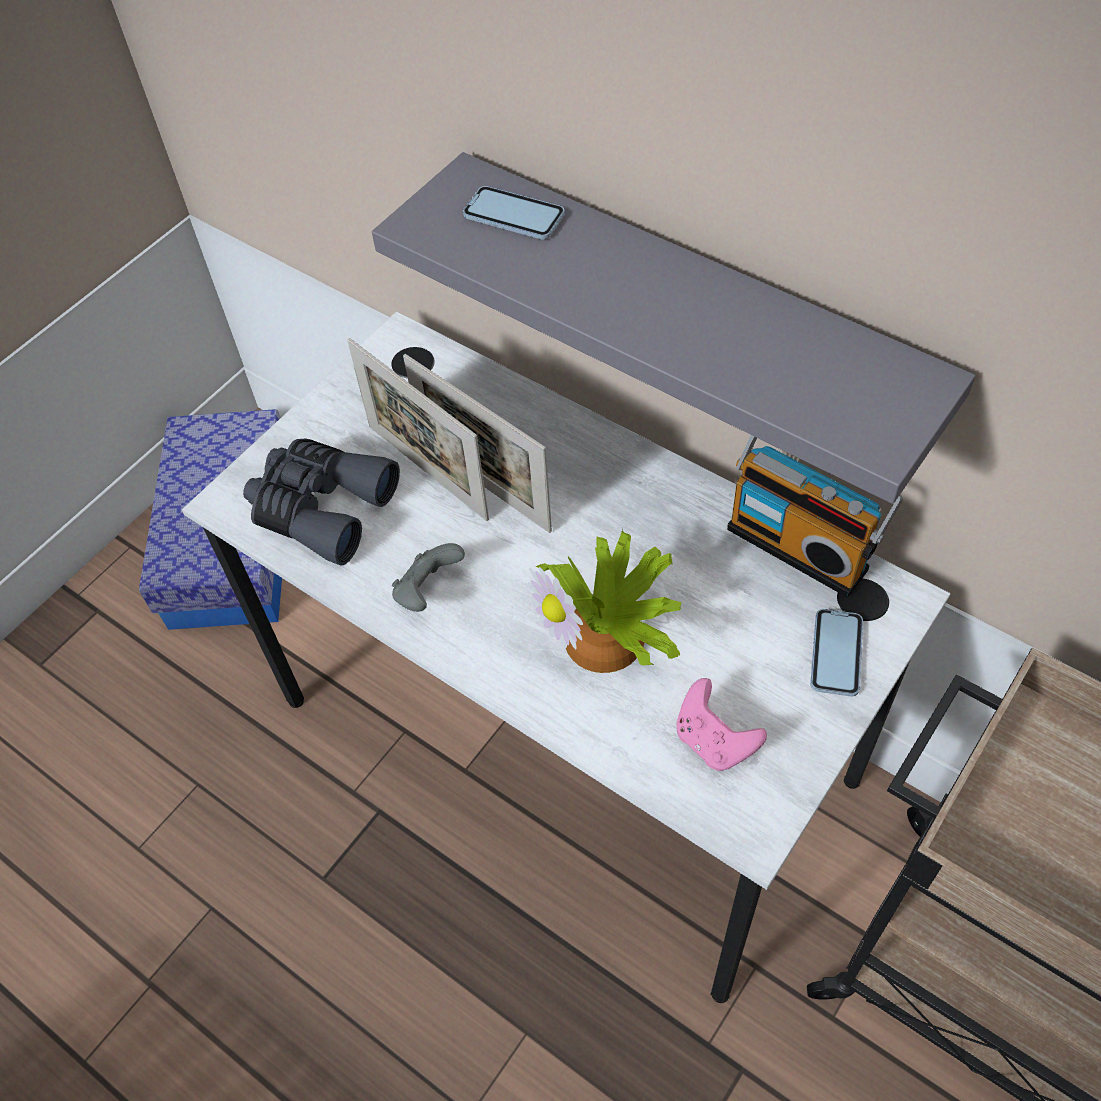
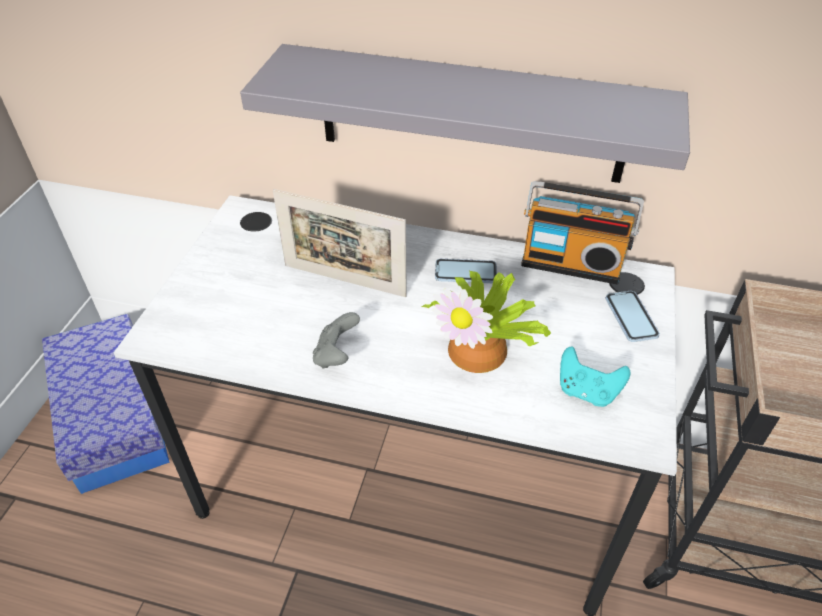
camera: 25 degrees left, 10 degrees down
(321, 507) = (228, 323): grey binoculars -> none
(427, 472) = (299, 282): picture frame -> none
(514, 216) = (339, 68): phone -> phone (465, 273)
(714, 741) = (587, 391): pink game controller -> turquoise game controller

